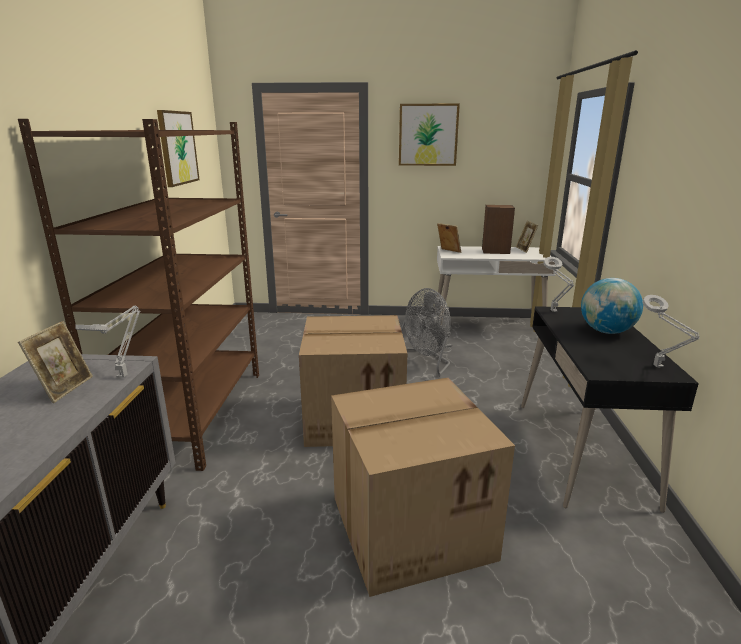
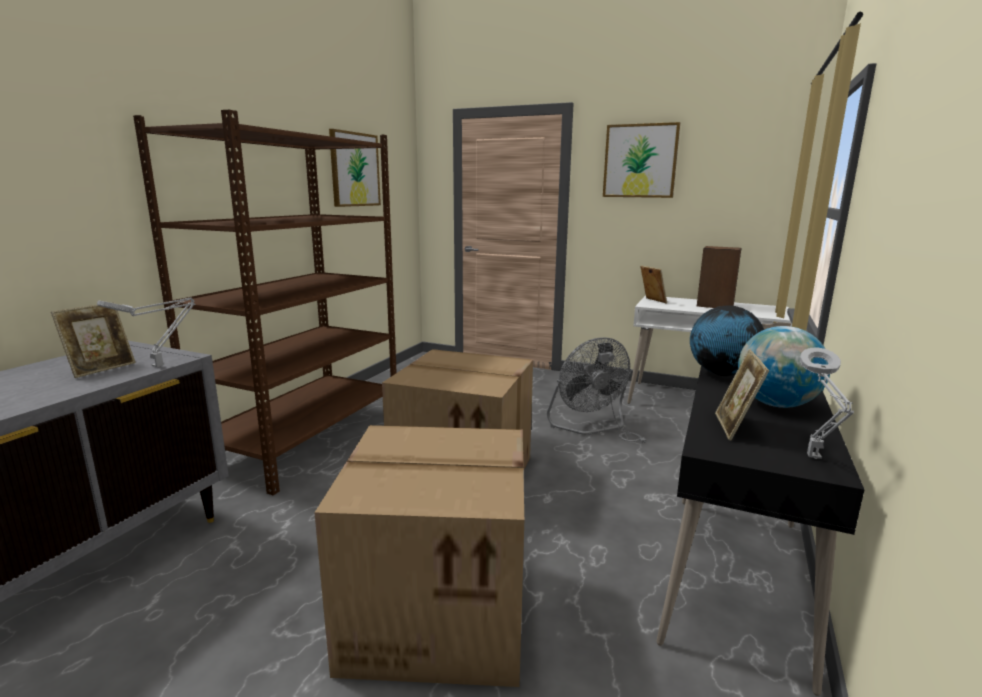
camera: 20 degrees right, 5 degrees down
(429, 358) = (599, 426): grey fan -> grey fan turned 75 degrees clockwise
(525, 250) = (758, 307): picture frame -> picture frame (735, 427)
(554, 312) = (721, 374): grey table lamp -> globe

